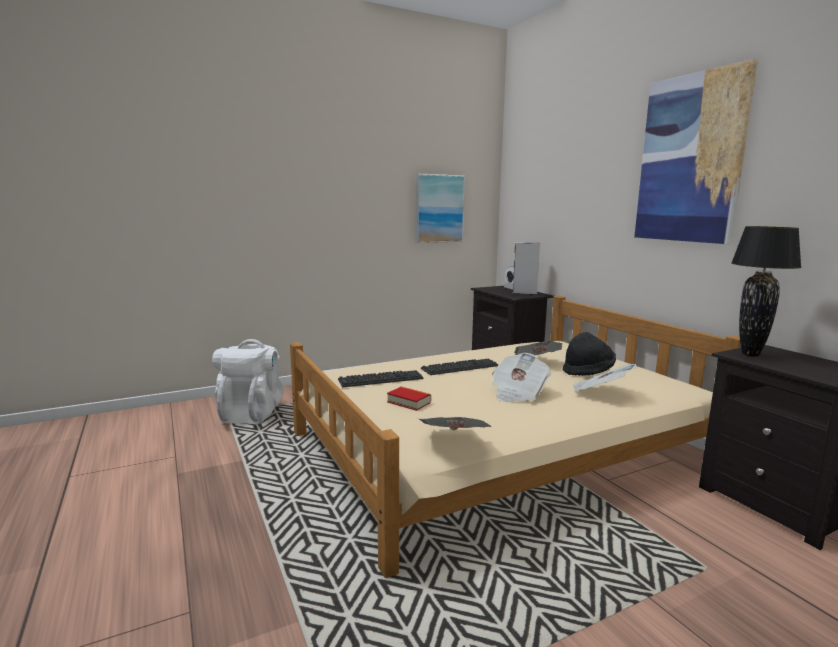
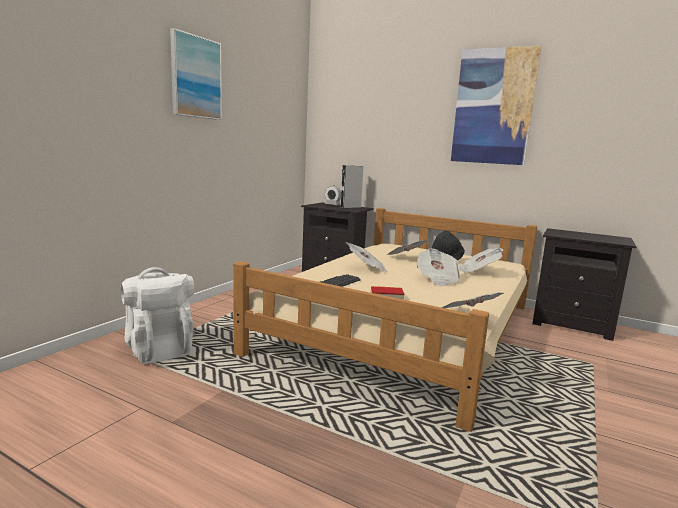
camera: 35 degrees left, 0 degrees up
(439, 208) = (270, 133): picture -> picture (195, 77)
(459, 367) = (366, 268): keyboard -> newspaper
(750, 354) = (558, 233): black table lamp -> none

